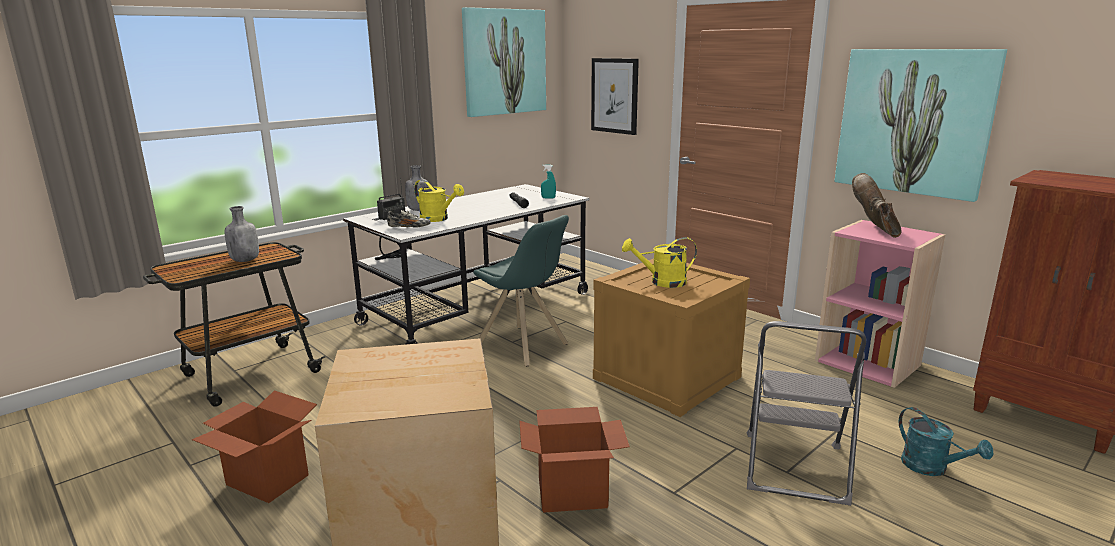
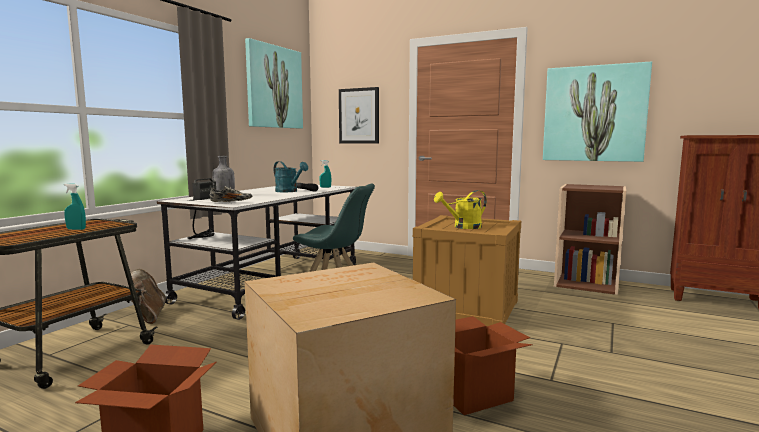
camera: 20 degrees left, 10 degrees down
(245, 260) = (76, 229): grey bottle -> turquoise spray bottle
(438, 219) = (250, 198): yellow watering can -> none
(794, 469) = (614, 350): grey step ladder -> none
(869, 363) = (587, 284): pink bookcase -> brown bookcase
(875, 229) = (583, 186): brown boot -> brown boot (148, 316)
(932, 468) = (692, 335): turquoise watering can -> turquoise watering can (289, 191)

